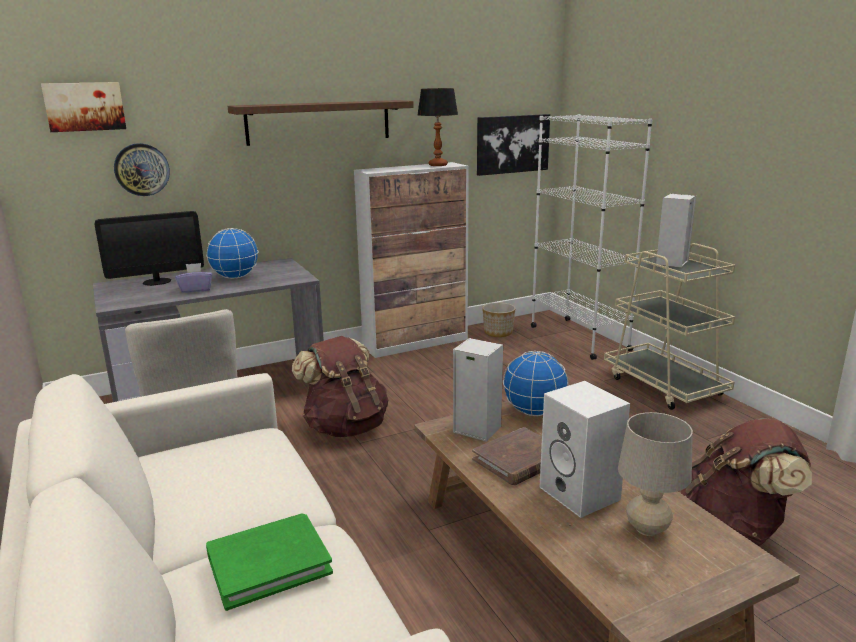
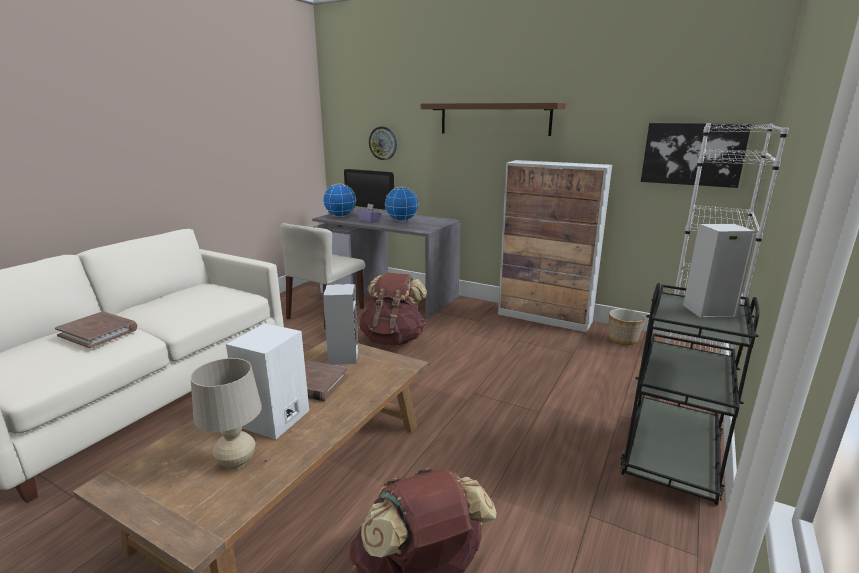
camera: 55 degrees right, 0 degrees up
(84, 106) = (360, 102): picture -> none
(268, 563) = (98, 332): green book -> brown book
(437, 165) = (584, 164): table lamp -> none
(534, 412) = (394, 369): globe -> globe (341, 216)
(664, 385) = (671, 456): beige cart -> black cart

